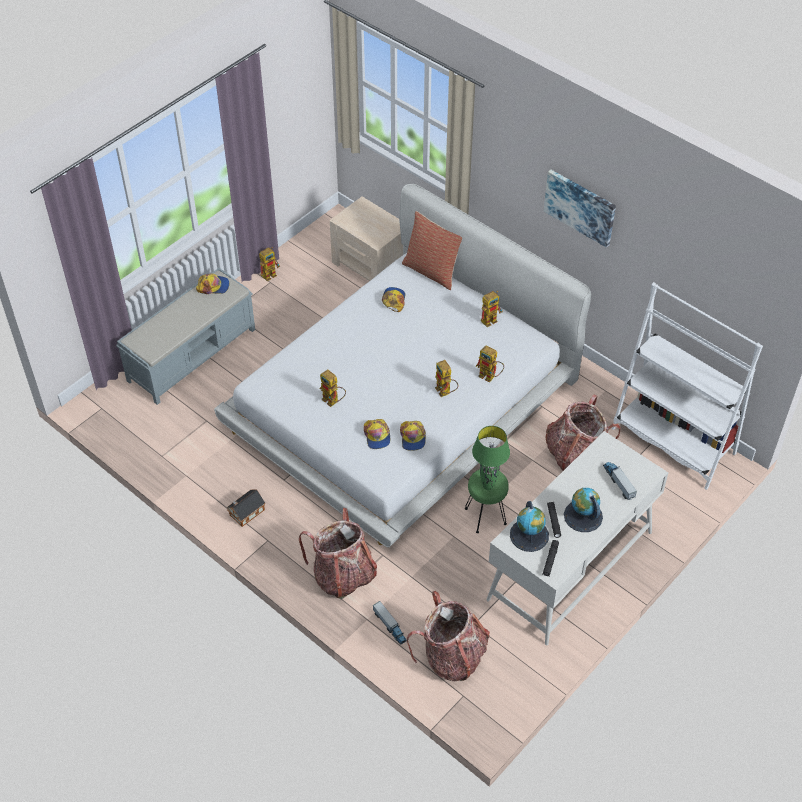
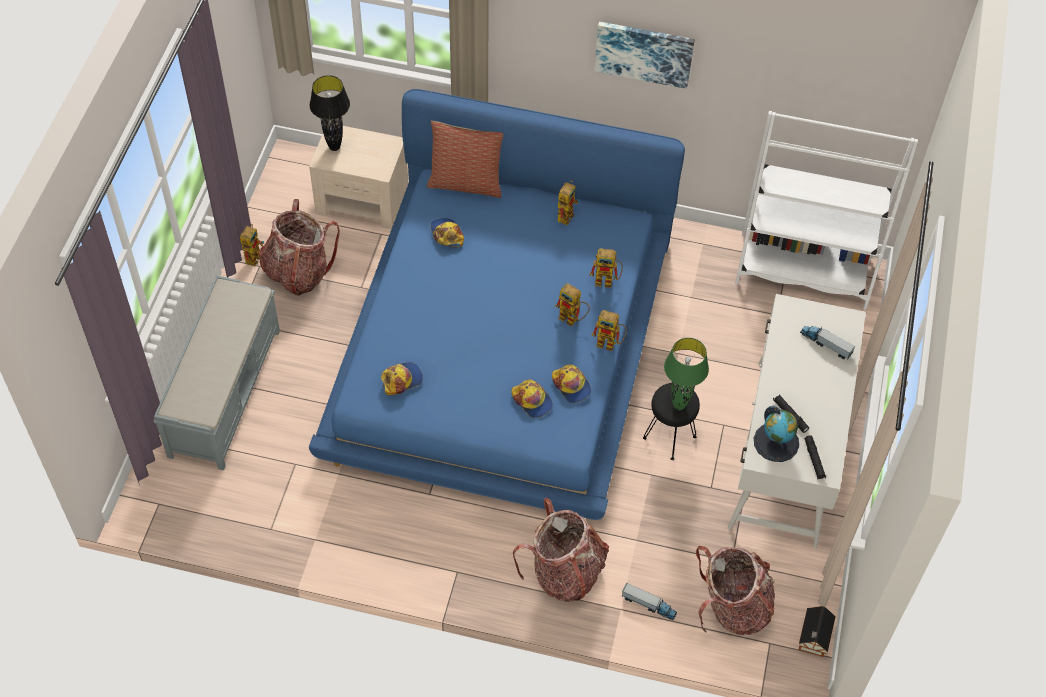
camera: 30 degrees left, 5 degrees up
(213, 286) = (226, 301): cap -> cap (401, 379)
(245, 513) = (412, 552): toy house -> toy house (813, 638)
(333, 401) = (458, 381): toy robot -> toy robot (610, 343)
(355, 214) = (334, 147): none -> black table lamp
(402, 401) = (501, 346): white bed -> blue bed
(485, 515) = (669, 436): green stool -> black stool
(574, 454) = (716, 328): backpack -> backpack (298, 272)
(583, 516) = (815, 397): globe -> none

